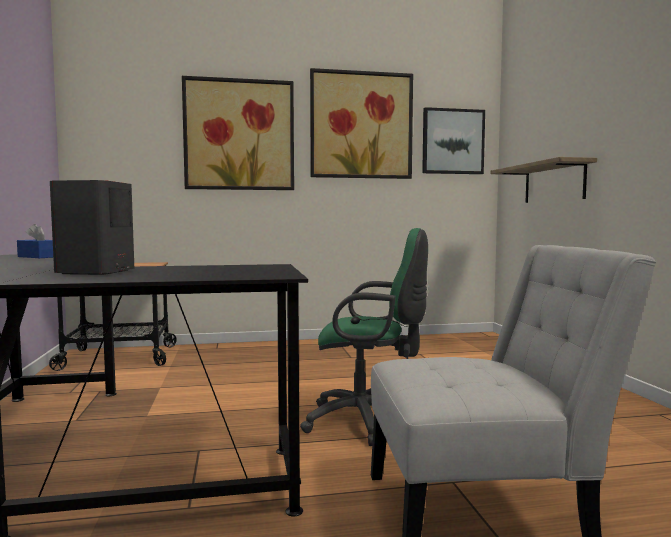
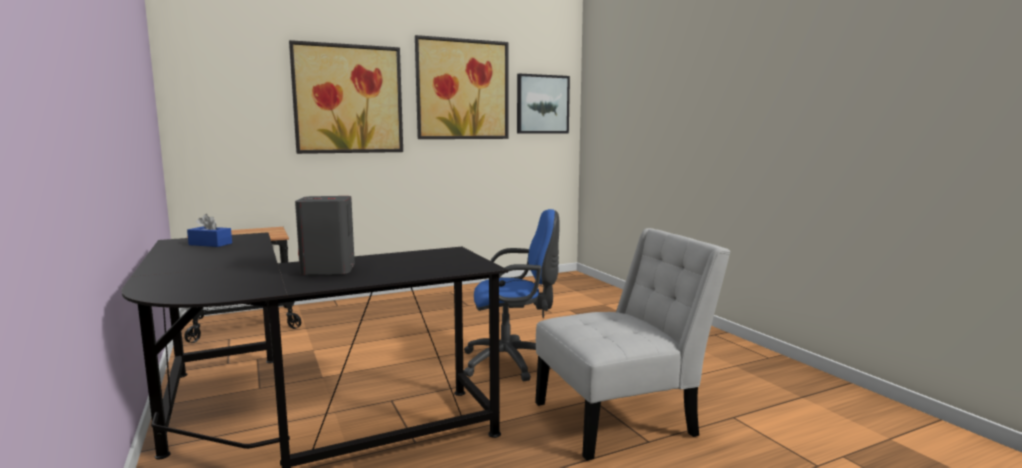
camera: 15 degrees left, 5 degrees up
(368, 422) = (512, 362): green office chair -> blue office chair
(554, 183) = (631, 149): shelf -> none

